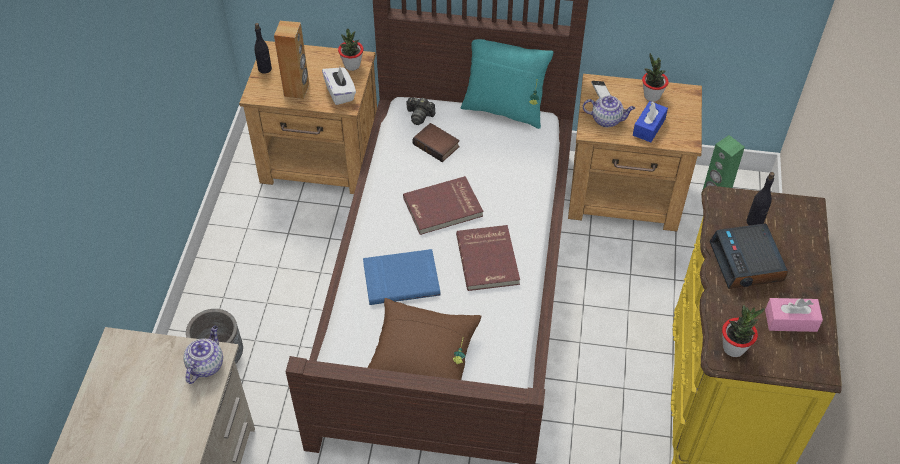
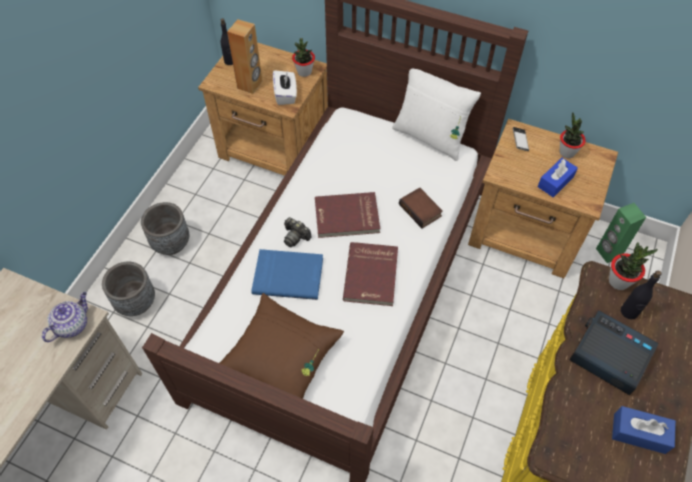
camera: 15 degrees right, 5 degrees up
(238, 286) = (171, 243): none -> grey planter
(419, 116) = (354, 128): camera -> camera (295, 236)
(437, 145) = (360, 158): book -> book (421, 210)
(503, 110) = (429, 138): turquoise pillow -> white pillow
(607, 120) = (517, 167): teapot -> none
(733, 348) = (568, 449): potted plant -> potted plant (618, 281)
(747, 262) = (609, 355): alarm clock -> alarm clock turned 120 degrees clockwise
(790, 320) = (639, 433): pink tissue box -> blue tissue box

